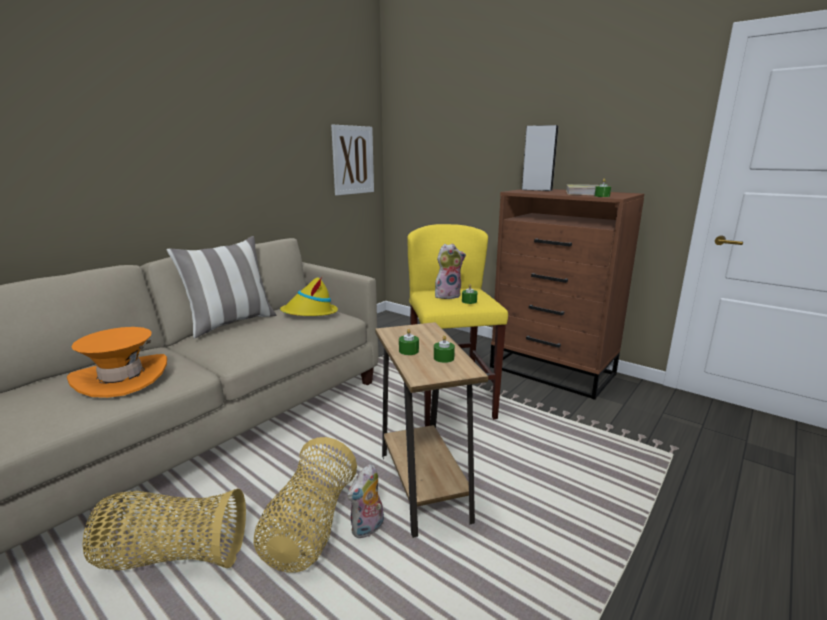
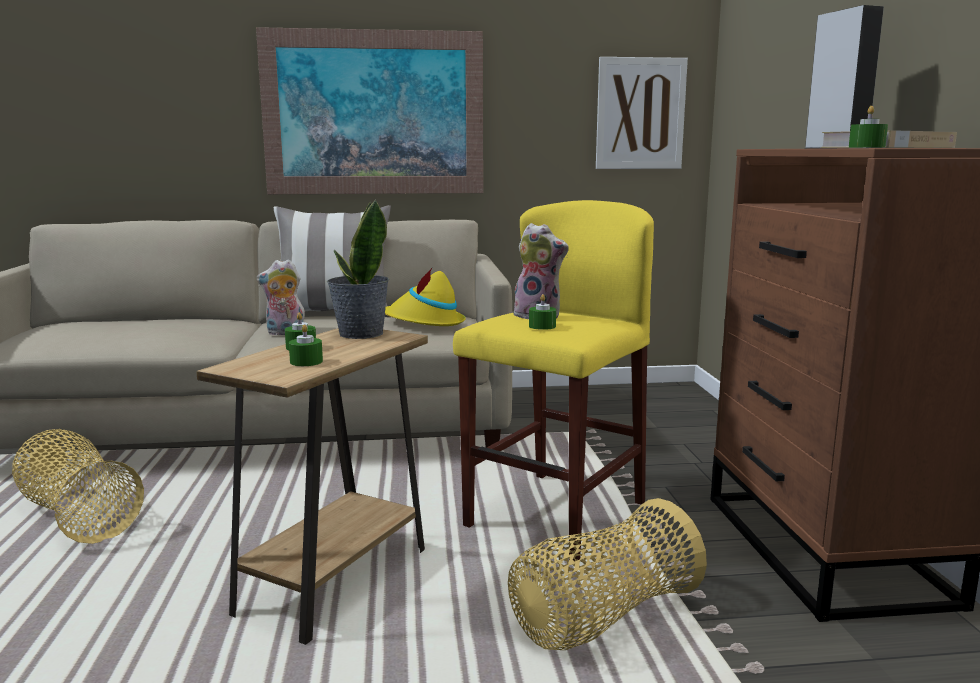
camera: 45 degrees right, 5 degrees down
(121, 377) = (153, 329): orange hat -> none
(199, 164) = (374, 113): none -> picture
(310, 528) = (180, 553): basket -> basket (602, 618)
(368, 529) = (214, 583): plush toy -> plush toy (285, 333)
(404, 332) = (360, 334): none -> potted plant

